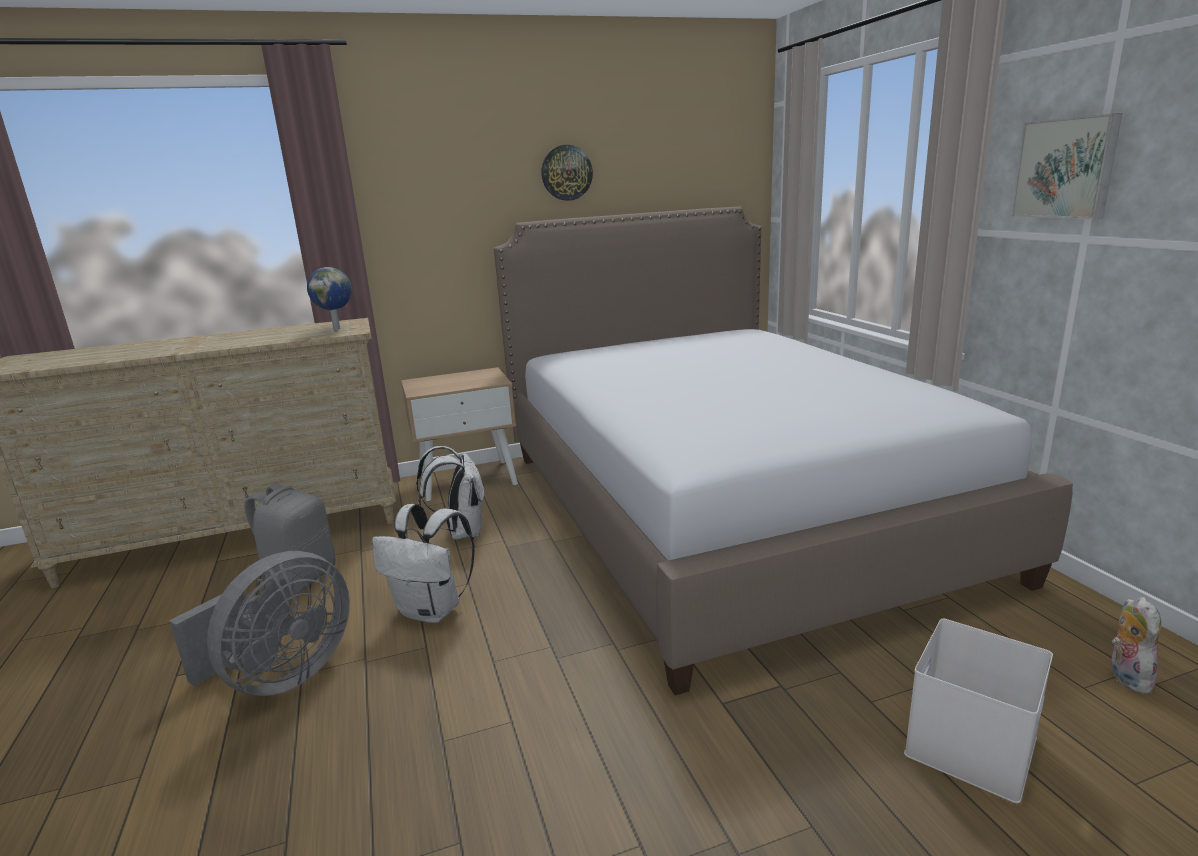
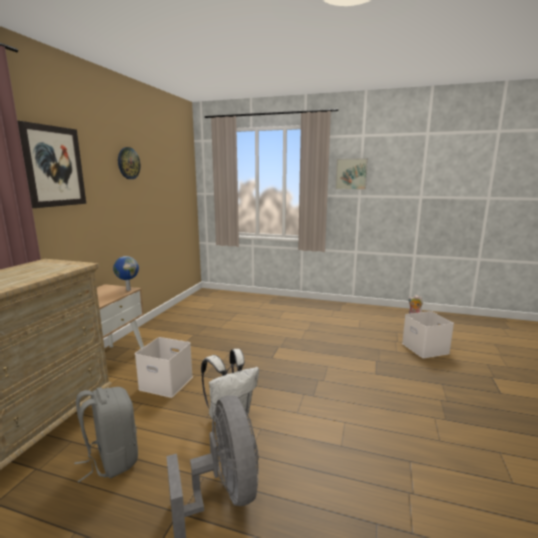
camera: 55 degrees left, 5 degrees down
(337, 328) = (54, 266): globe -> globe (128, 290)
(416, 191) = (53, 166): none -> picture
(461, 532) = (165, 383): white backpack -> white storage box
(724, 509) = (258, 323): bed -> none

